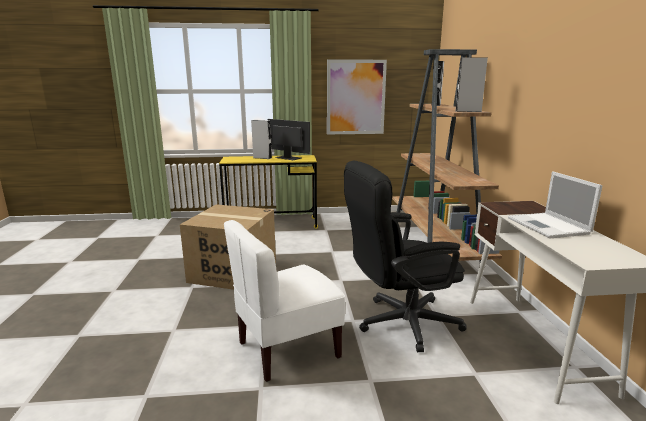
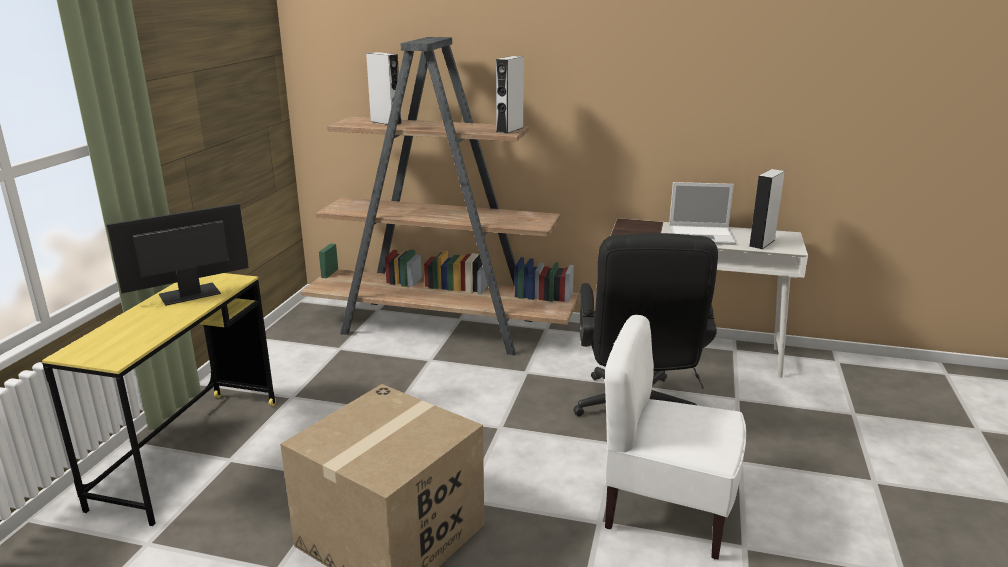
camera: 70 degrees left, 5 degrees up
(262, 158) = (144, 318): grey speaker -> grey speaker (762, 243)
(287, 349) = (667, 511): white chair -> white chair turned 120 degrees clockwise
(355, 97) = (203, 130): picture -> none

